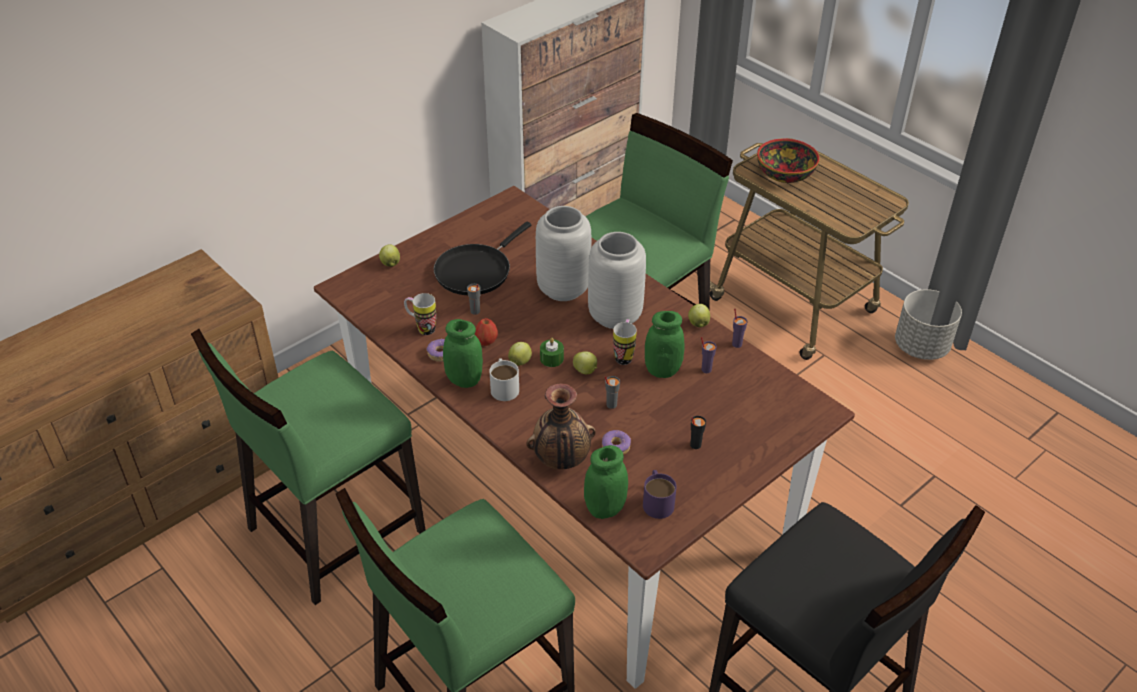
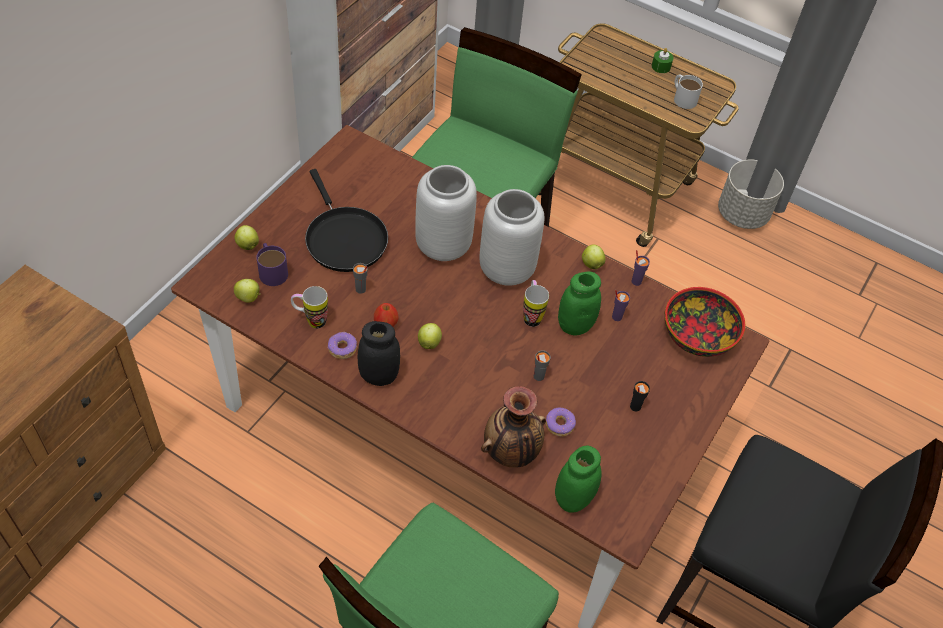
camera: 20 degrees left, 10 degrees up
(334, 530) = (235, 530): green chair -> none
(464, 380) = (379, 376): green jar -> black jar
(476, 270) = (344, 238): black frying pan -> black frying pan turned 45 degrees counterclockwise
(504, 386) = (422, 375): white mug -> white mug (682, 97)
(551, 358) = (460, 333): green candle -> green candle (661, 66)
(586, 371) = (499, 341): apple -> apple (249, 298)
(657, 500) = (620, 478): purple mug -> purple mug (271, 270)
(785, 174) = (610, 67): bowl -> bowl (698, 335)

